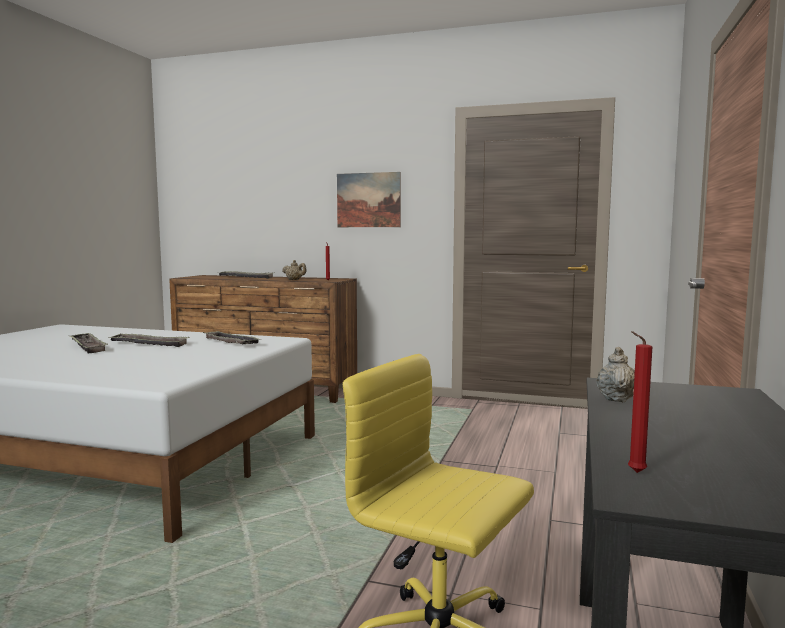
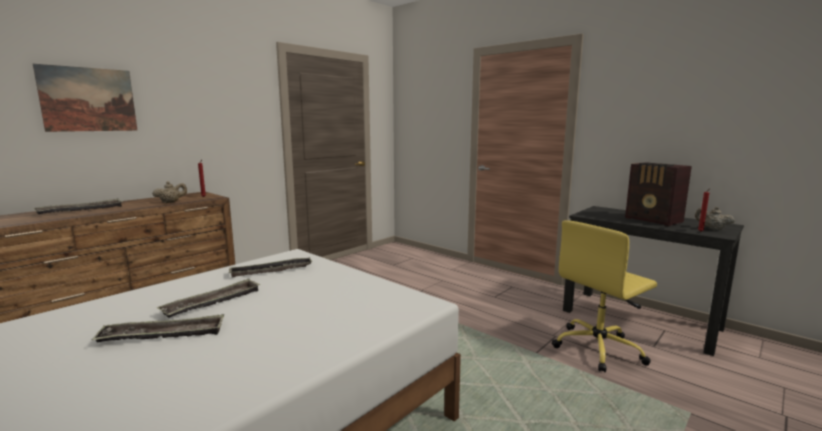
camera: 65 degrees left, 5 degrees up
(368, 200) = (207, 115): picture -> picture (88, 99)
(617, 399) = (609, 218): beige teapot -> beige teapot (712, 229)
(692, 432) = (654, 220): none -> radio

